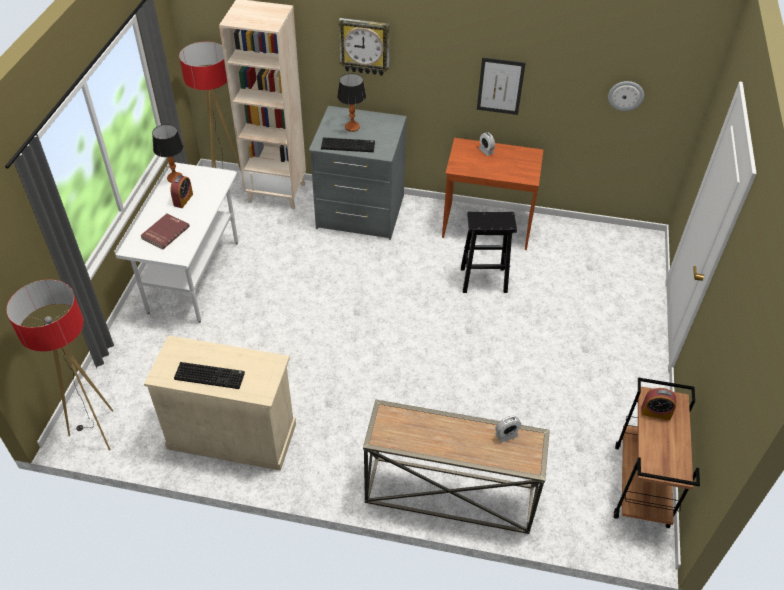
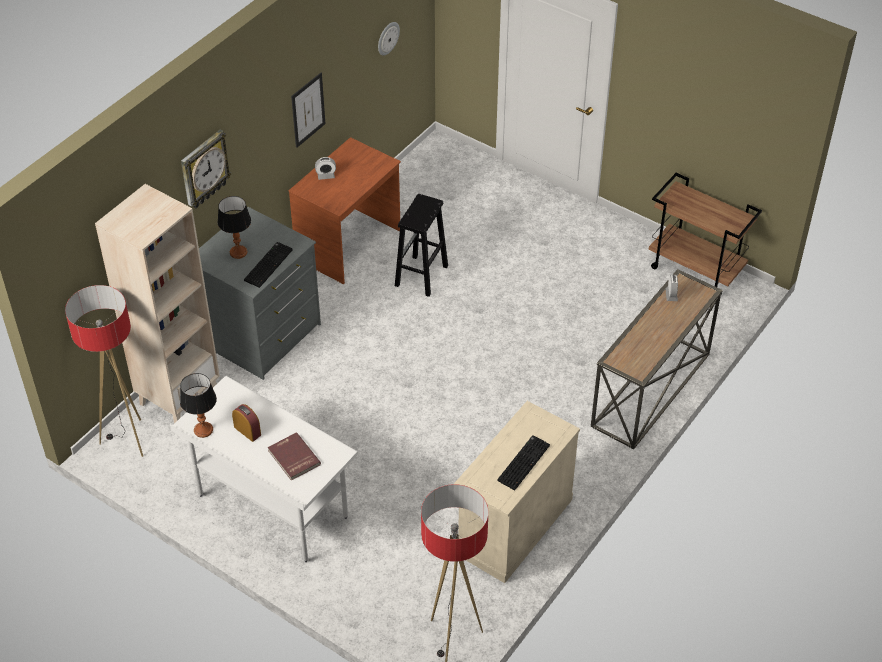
camera: 65 degrees left, 0 degrees up
(655, 412) = (684, 206): alarm clock -> none

